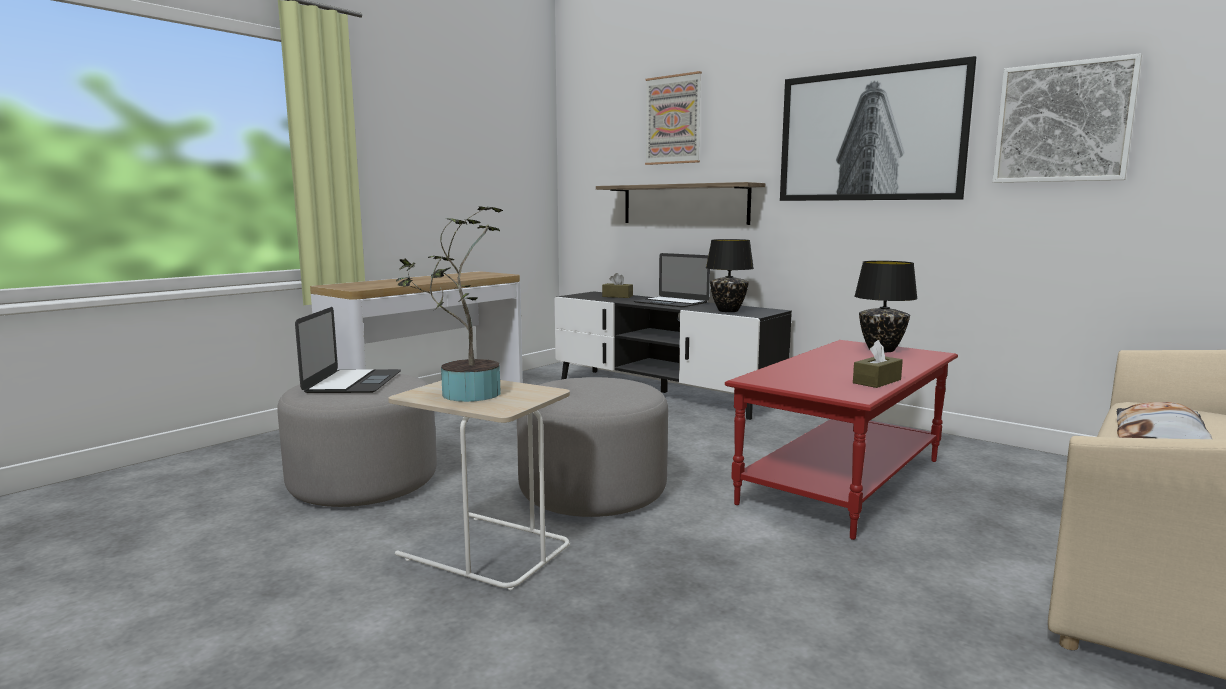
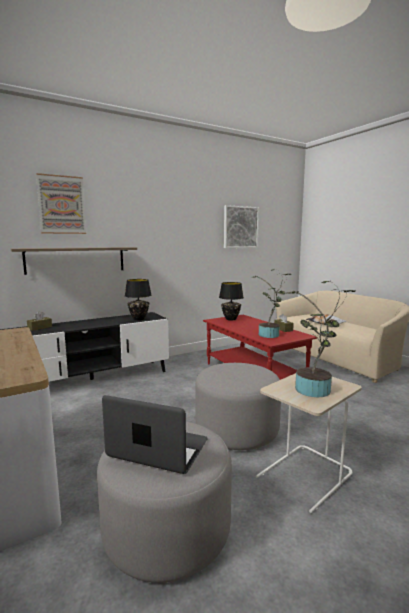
camera: 70 degrees left, 0 degrees up
(671, 302) = (91, 322): laptop -> none
(797, 376) = (270, 335): none -> potted plant
(869, 135) = (179, 226): picture -> none

